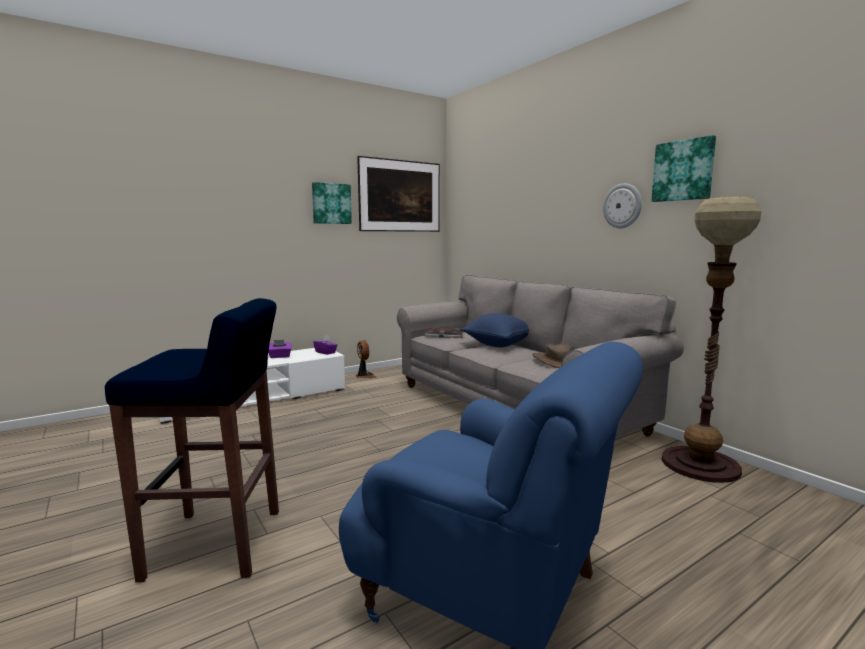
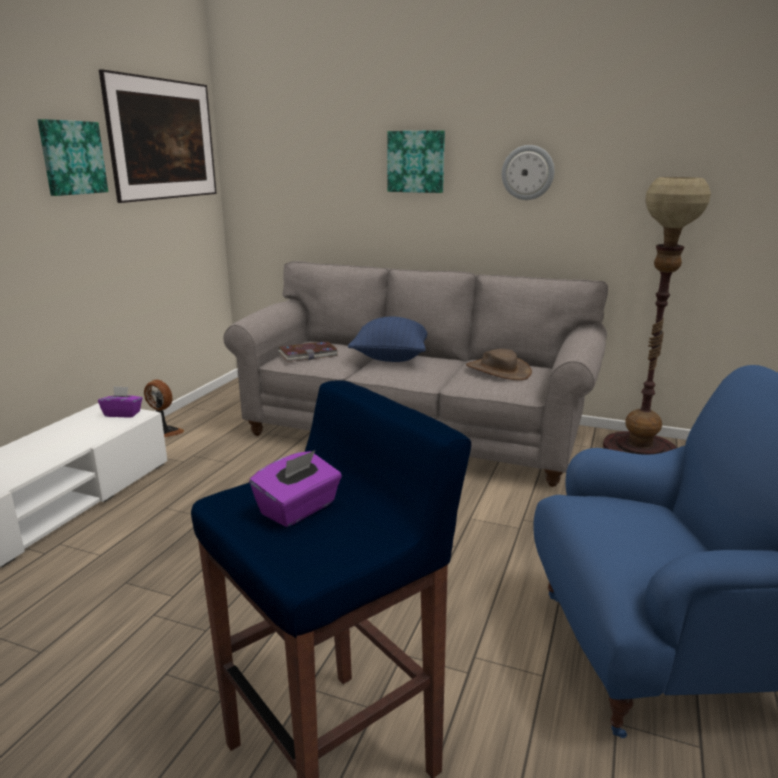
camera: 35 degrees left, 10 degrees up
(280, 356) = (54, 439): purple tissue box -> purple tissue box (298, 509)
(683, 170) = (606, 137): picture -> picture (416, 161)

